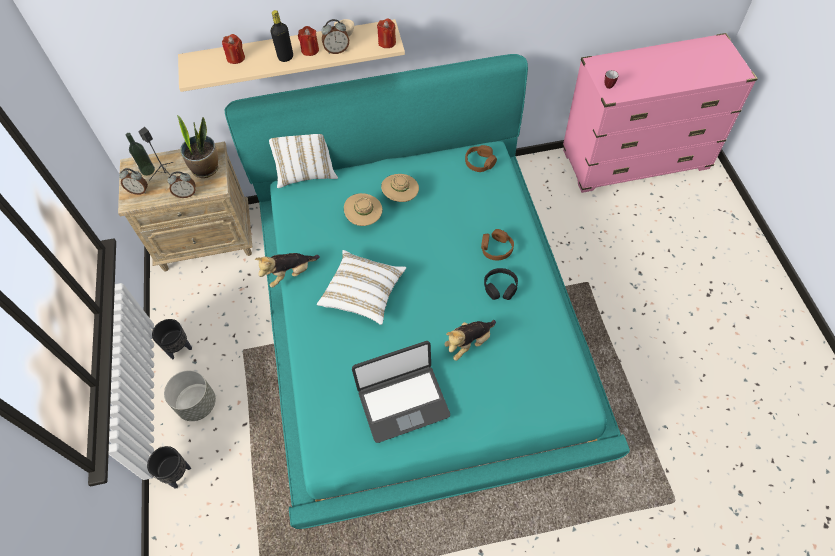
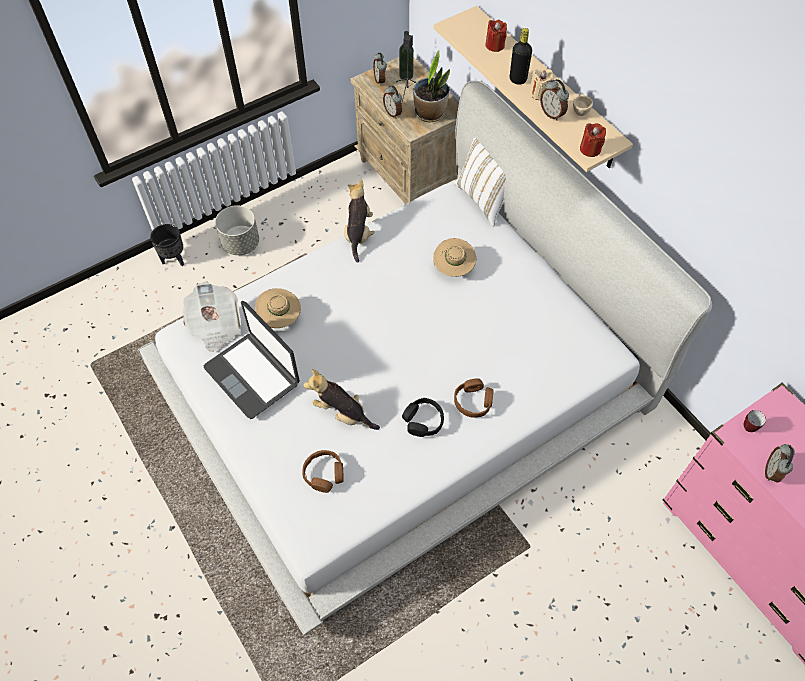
camera: 65 degrees right, 0 degrees up
(180, 349) = (288, 208): black planter -> none
(290, 274) = (358, 234): plush toy -> plush toy turned 60 degrees clockwise
(310, 50) = (539, 93): red candle -> beige candle
(332, 421) = (215, 325): none -> newspaper
(363, 293) = (362, 300): white pillow -> none
(401, 196) = (498, 289): beige hat -> beige hat (280, 318)
(420, 319) = (402, 387): turquoise bed -> white bed
(480, 162) = (587, 348): brown headphones -> brown headphones (324, 474)
(643, 88) = (772, 472): none -> alarm clock

